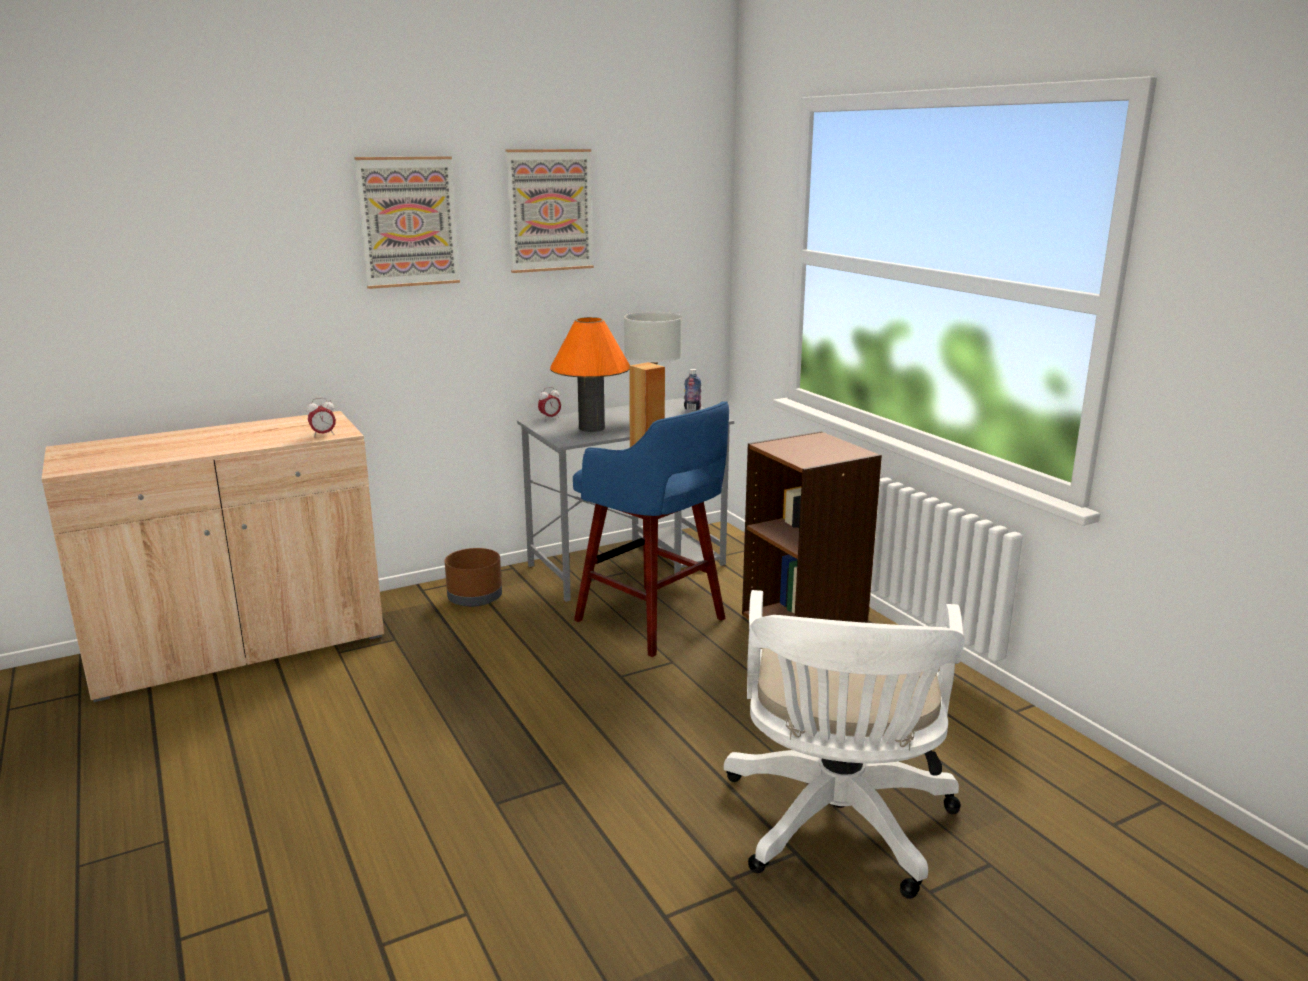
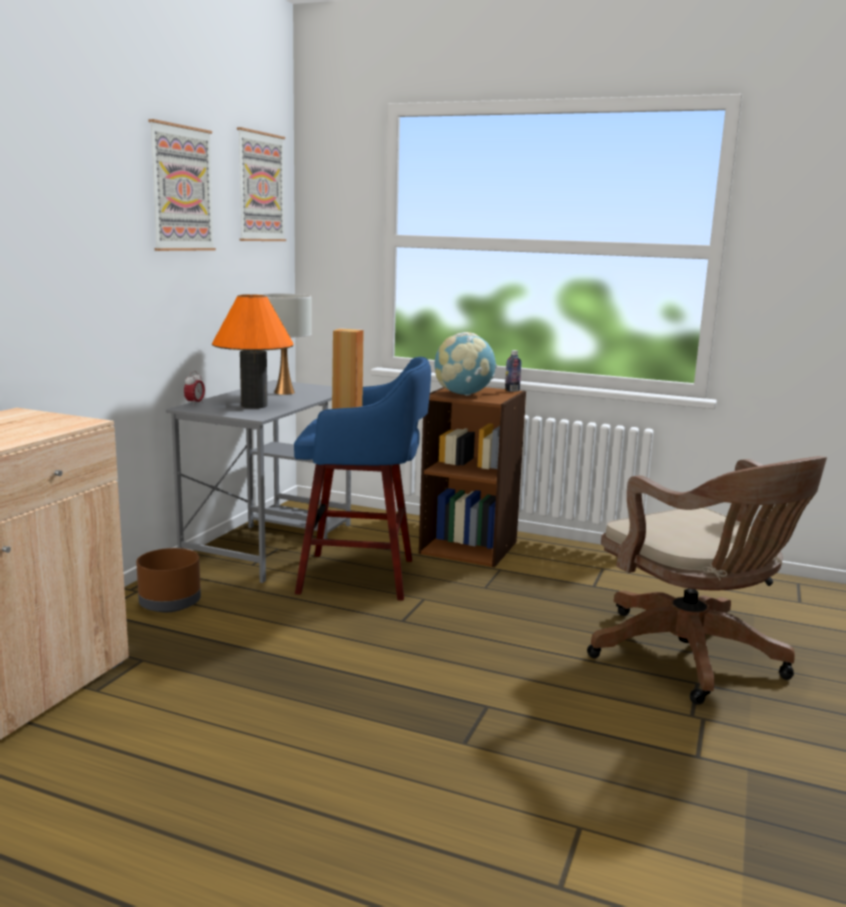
camera: 40 degrees left, 5 degrees down
(323, 435) = (64, 425): alarm clock -> none
(408, 222) = (71, 185): picture -> picture (260, 187)
(692, 409) = (304, 385): bottle -> bottle (512, 390)
(794, 448) = (463, 394): none -> globe
(838, 827) = (692, 658): white office chair -> brown office chair

